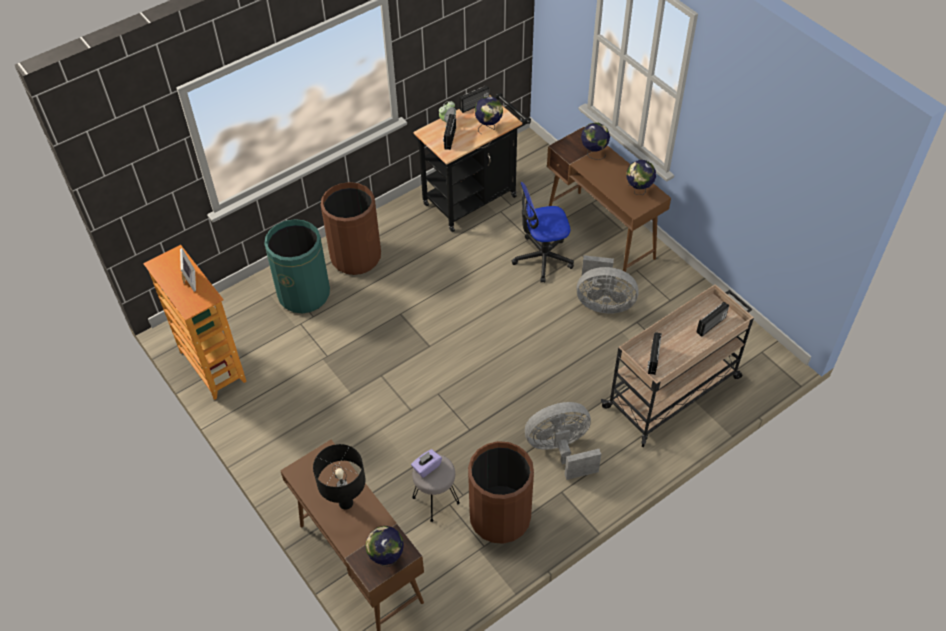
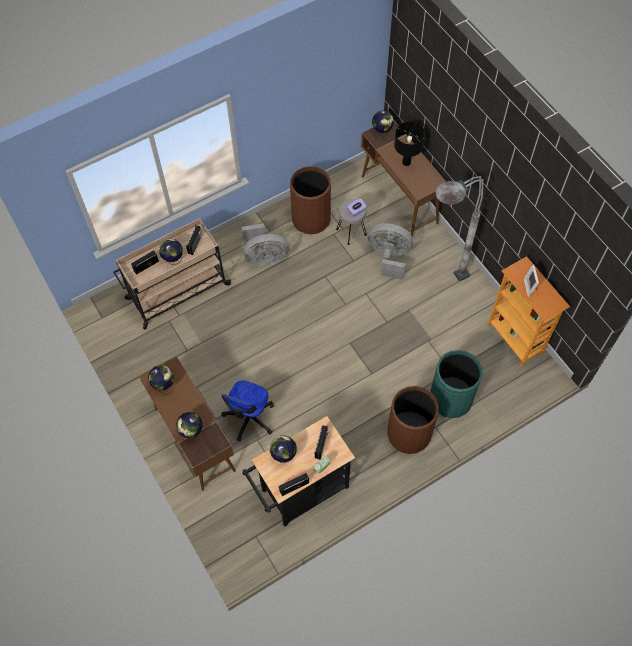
camera: 175 degrees left, 10 degrees up
(305, 430) = (439, 284): none -> grey floor lamp
(542, 258) = (249, 418): office chair -> office chair turned 120 degrees clockwise
(603, 303) = (209, 369): grey fan -> grey fan (389, 257)
(676, 336) = (173, 260): none -> globe

